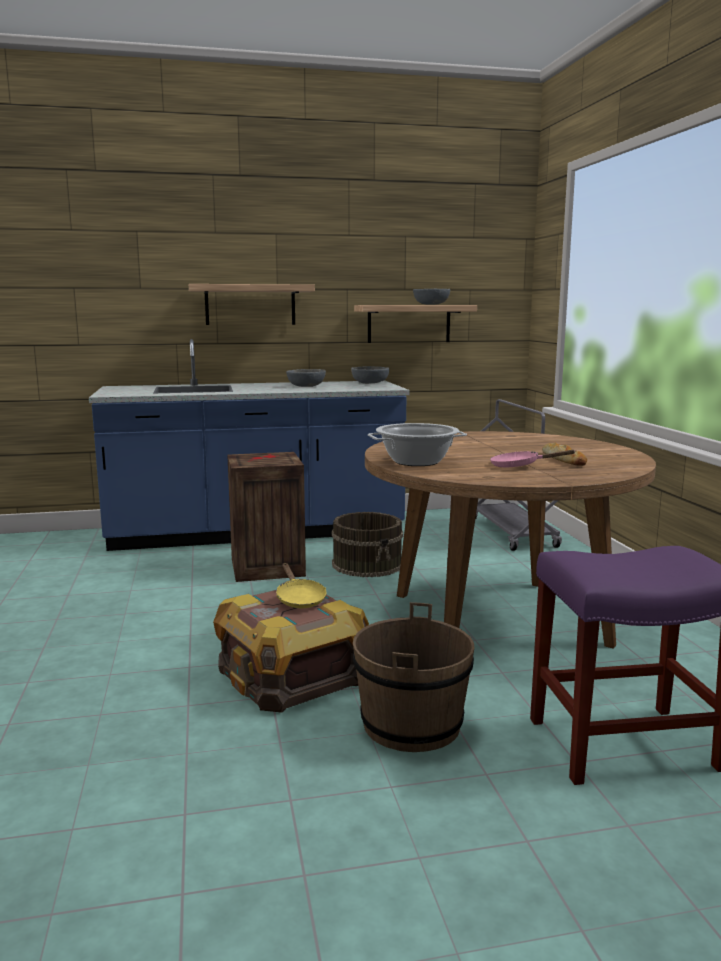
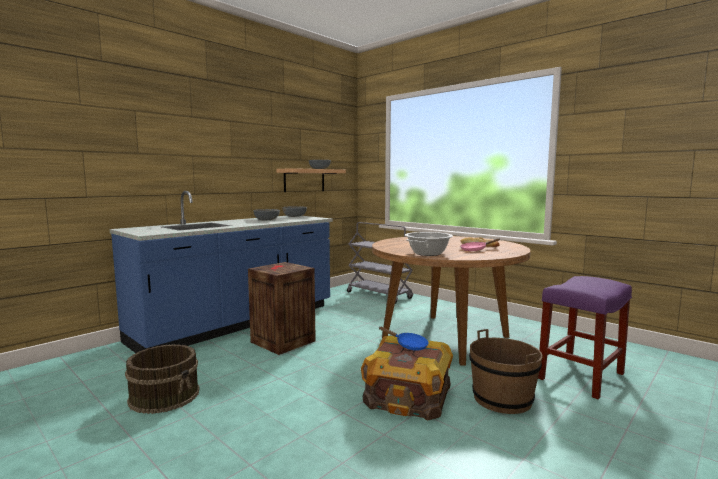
camera: 35 degrees left, 5 degrees down
(250, 305) = (216, 167): shelf -> none
(299, 599) = (408, 345): yellow frying pan -> blue frying pan
(368, 564) = (338, 326): brown bucket -> brown bucket (165, 395)

